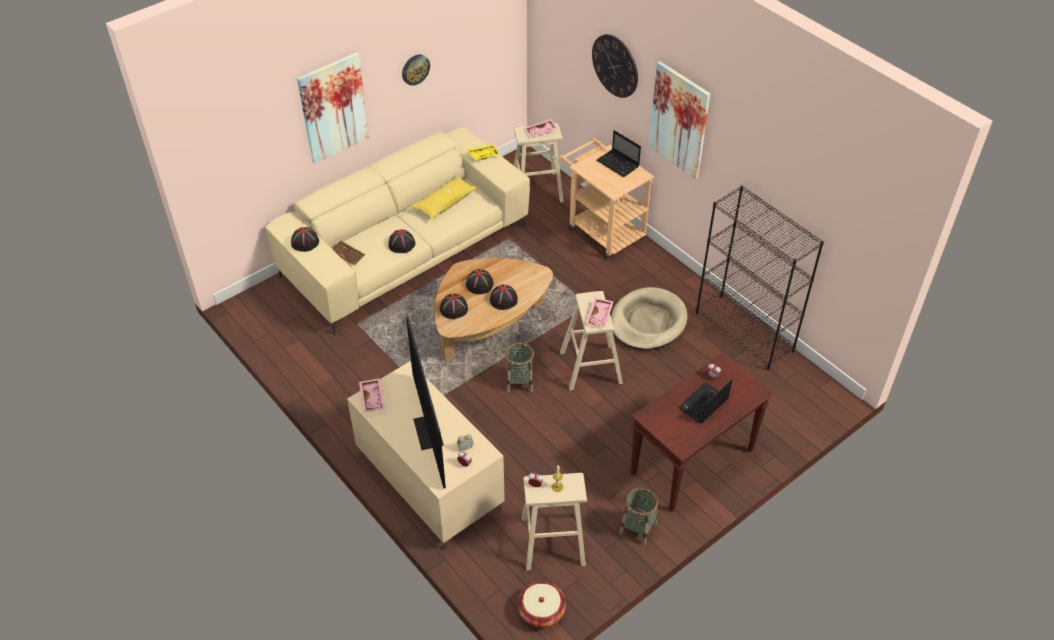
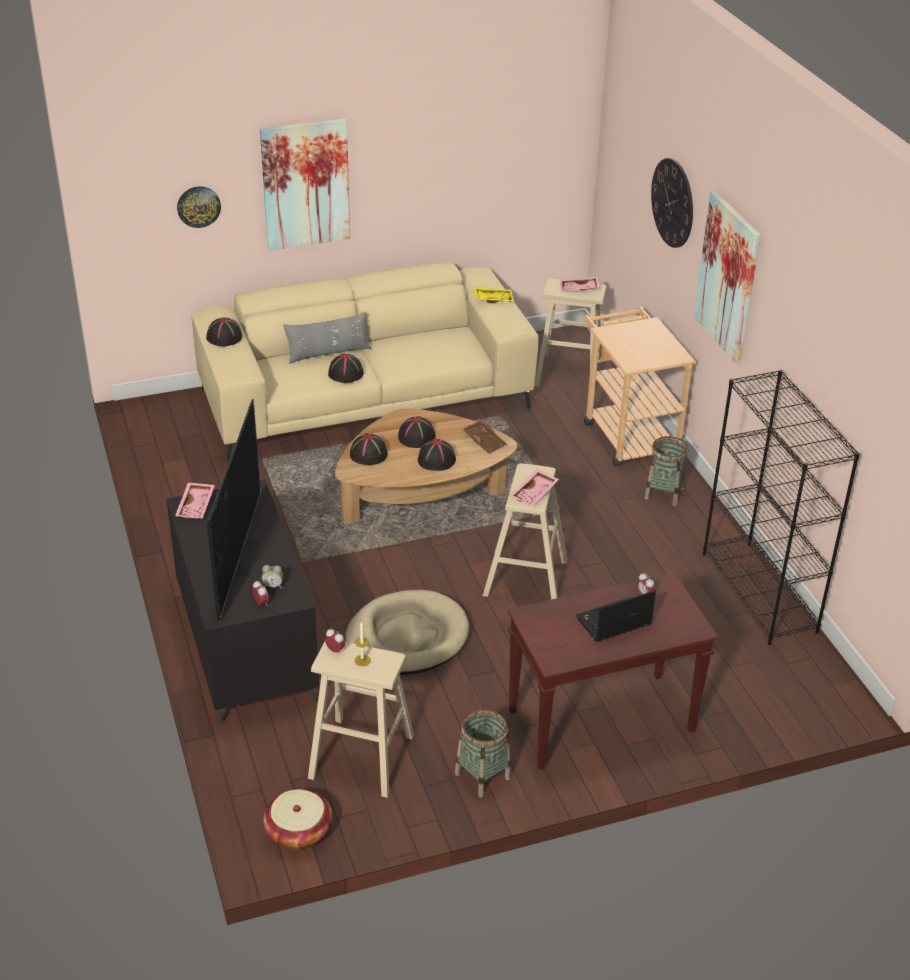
camera: 20 degrees right, 10 degrees down
(348, 255) = (275, 370): brown tray -> brown tray (485, 441)
(379, 230) = (328, 353): none -> grey pillow
(415, 69) = (426, 166): wall clock -> wall clock (198, 206)
(428, 482) = (244, 645): beige tv stand -> black tv stand
(444, 202) = (424, 344): yellow pillow -> none
(519, 382) = (423, 570): basket -> basket (664, 493)
(618, 164) = (655, 339): laptop -> none
(648, 322) = (631, 548): beige dog bed -> beige dog bed (407, 637)

